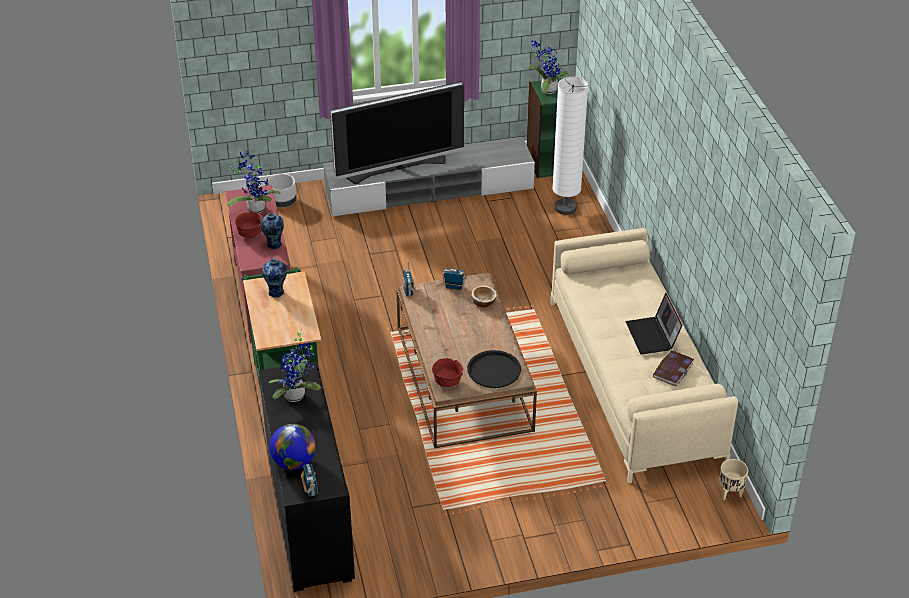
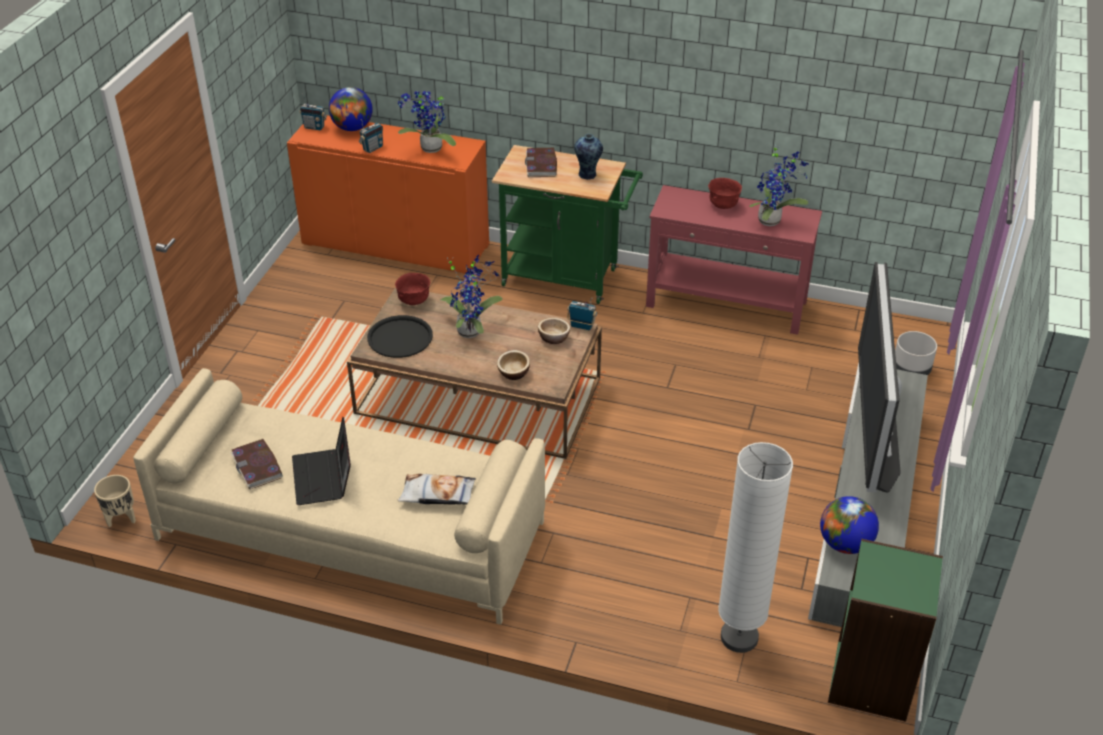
camera: 120 degrees right, 0 degrees up
(274, 245) = (692, 214): vase -> none
(278, 321) = (541, 165): none -> book
(309, 515) = (395, 244): black cabinet -> orange cabinet
(432, 298) = (553, 338): none -> bowl
(454, 287) = (559, 361): radio -> radio (372, 148)
(497, 159) = (845, 544): none -> globe
(546, 90) = (903, 566): potted plant -> potted plant (471, 330)
(618, 288) = (437, 494): none -> pillow
(652, 336) = (324, 478): laptop -> laptop turned 120 degrees counterclockwise

